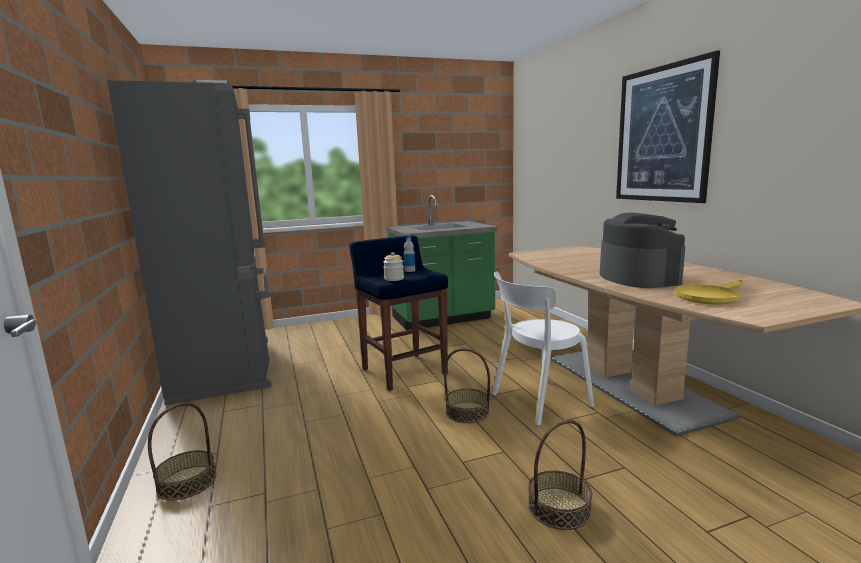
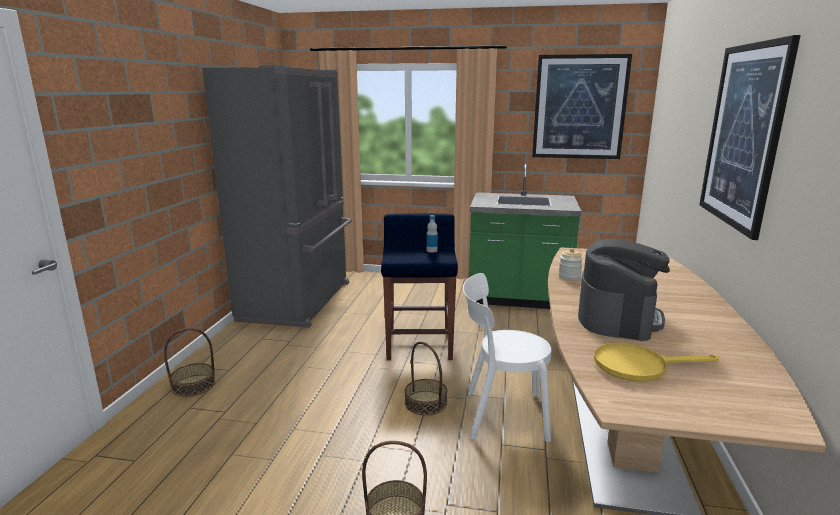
camera: 30 degrees right, 5 degrees up
(394, 279) = (403, 258): jar -> jar (569, 276)
(460, 145) = (579, 107): none -> picture

